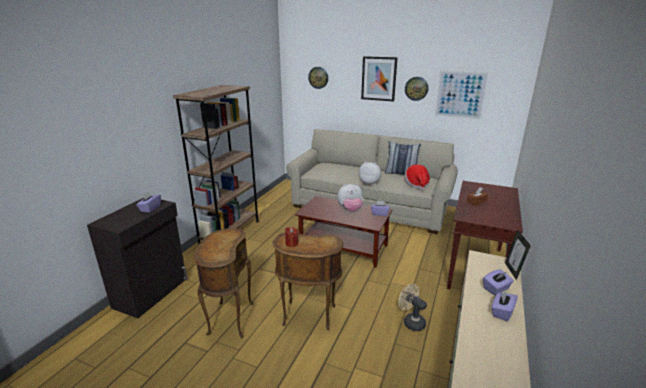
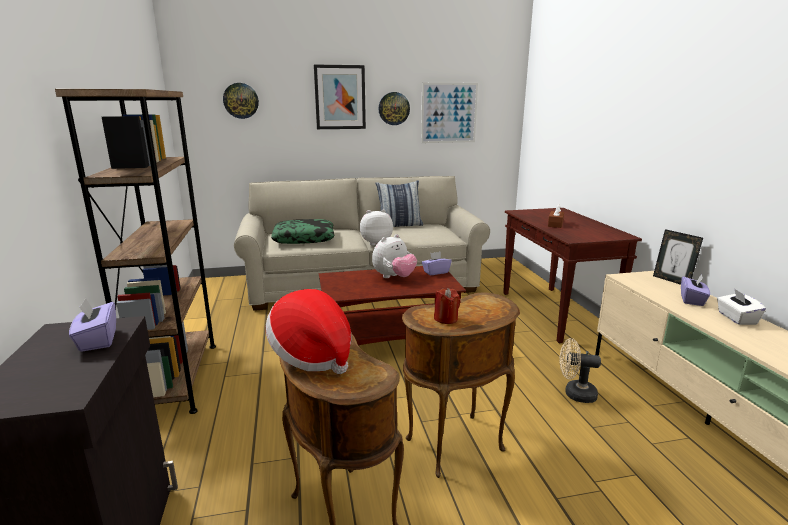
camera: 35 degrees left, 5 degrees down
(331, 170) = (304, 238): none -> pillow
(416, 184) = (434, 232): hat -> hat (312, 355)
(502, 312) = (736, 318): purple tissue box -> white tissue box

